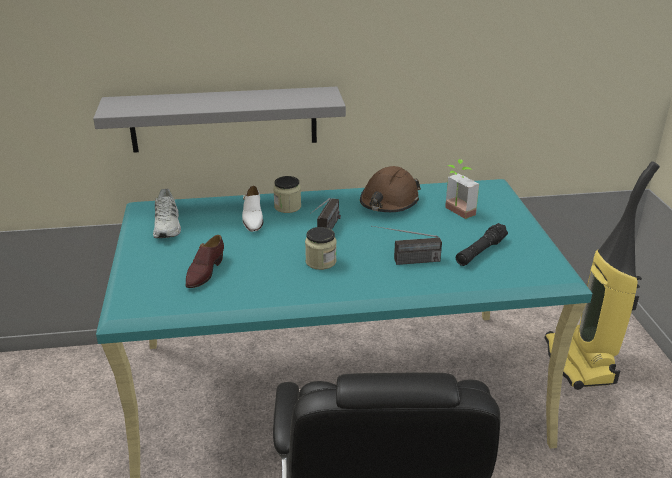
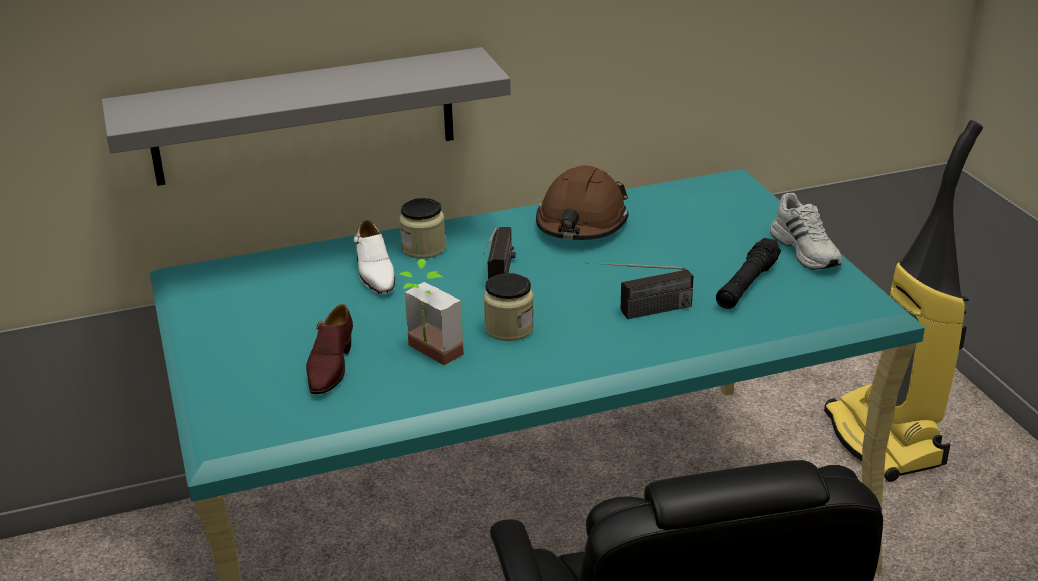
camera: 10 degrees left, 0 degrees up
(168, 226) = (239, 300): white shoe -> white shoe (806, 250)
(455, 213) = (689, 229): potted plant -> potted plant (427, 354)

